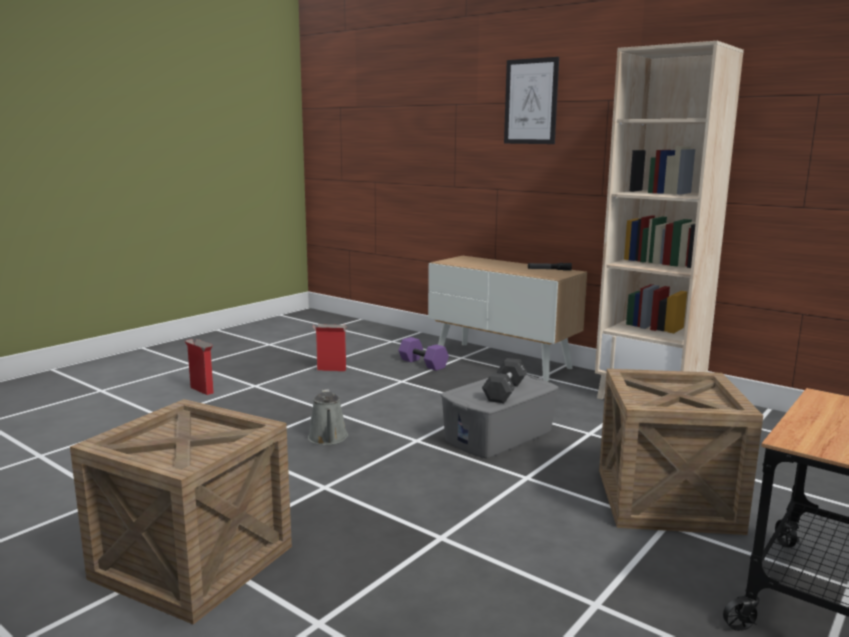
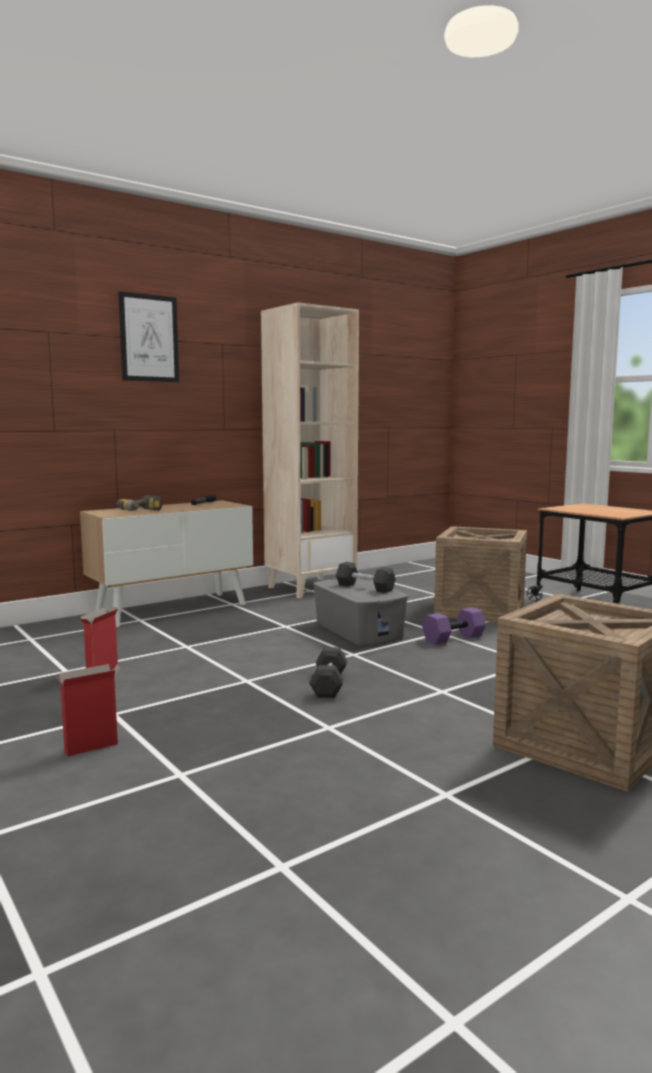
camera: 75 degrees left, 5 degrees down
(328, 438) = (329, 684): grey watering can -> black dumbbell
(424, 363) = (140, 634): purple dumbbell -> purple dumbbell (453, 638)
(472, 264) = (142, 512): none -> power drill

